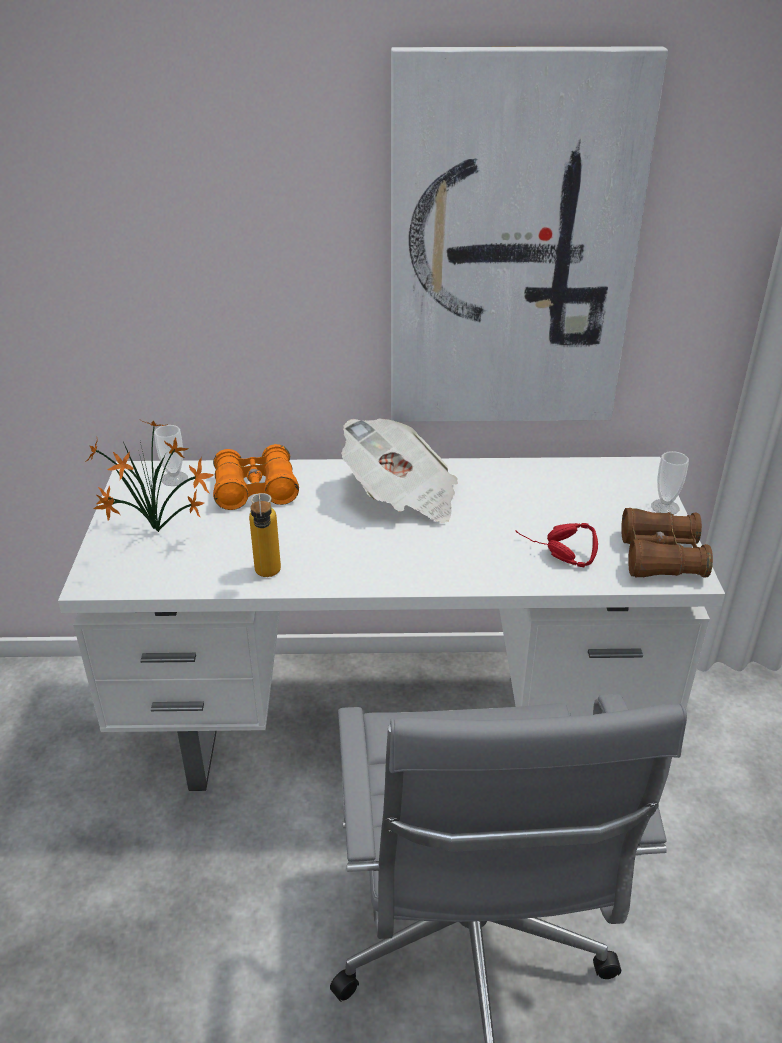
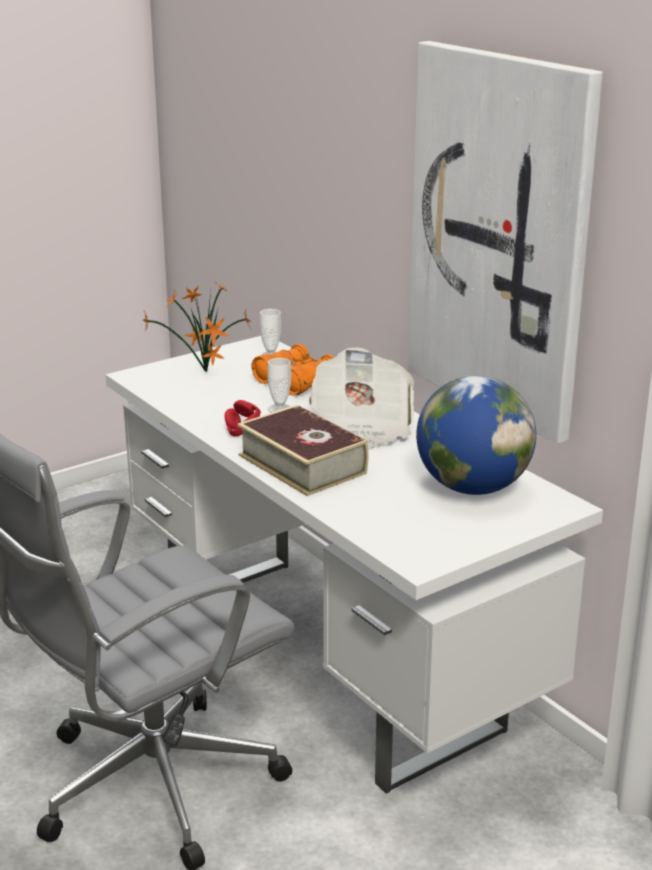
camera: 55 degrees right, 10 degrees down
(268, 577) = (203, 418): bottle -> none
(441, 558) = (302, 464): none -> book
(553, 554) = (368, 502): red headphones -> red headphones (237, 424)
(574, 493) = (472, 488): none -> globe
(661, 557) = (429, 546): brown binoculars -> none
(665, 507) = (514, 530): cup -> cup (280, 409)

